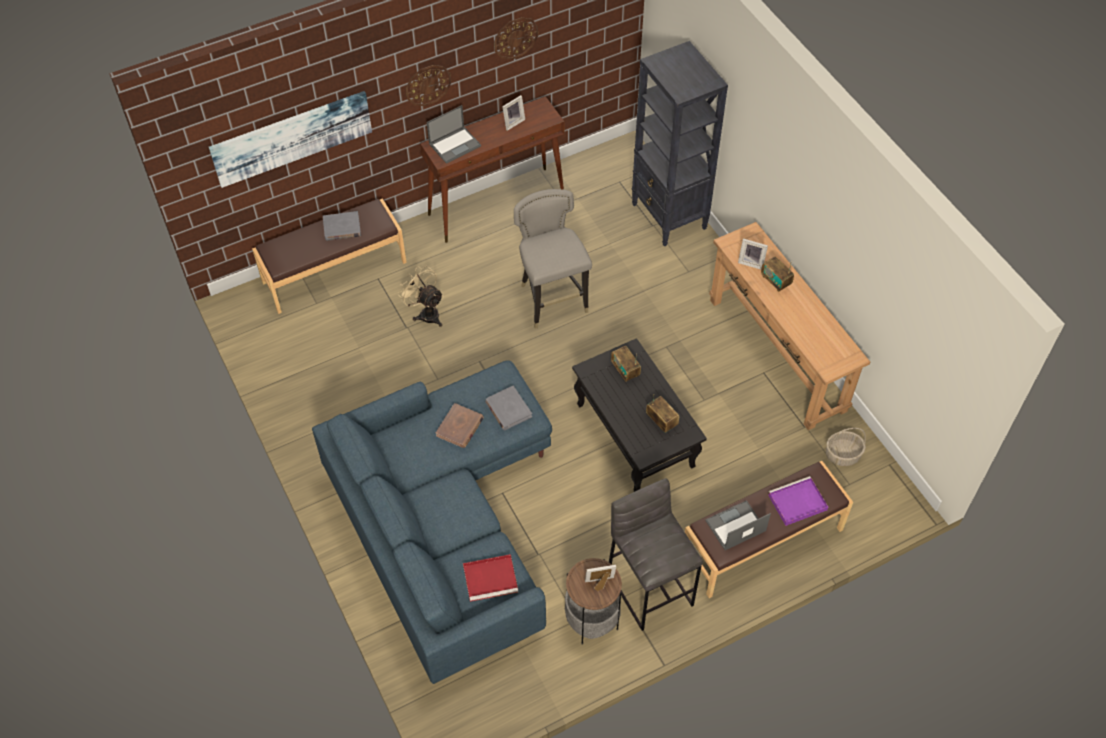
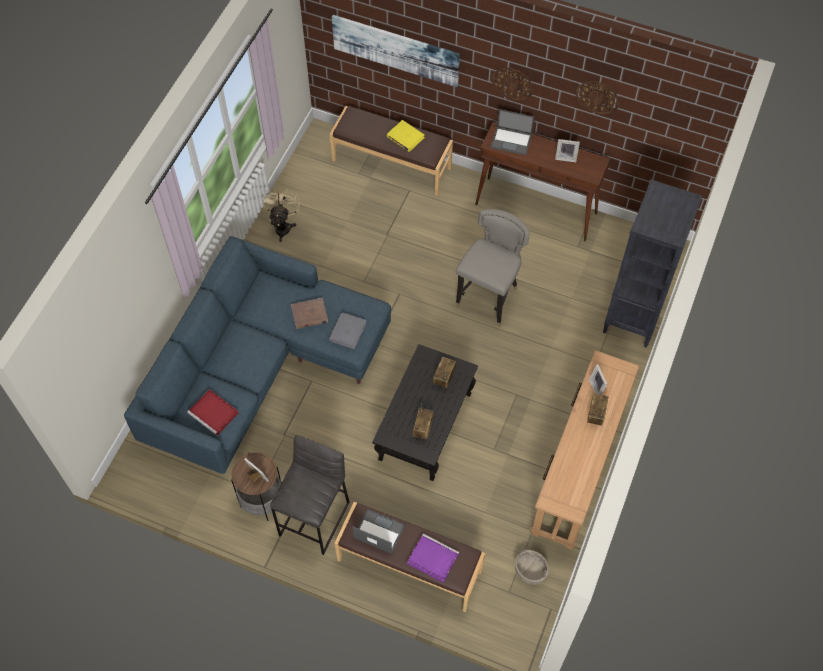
camera: 50 degrees right, 5 degrees up
(342, 228) = (405, 137): grey book -> yellow book
(426, 313) = (408, 236): beige fan -> beige fan (283, 226)

